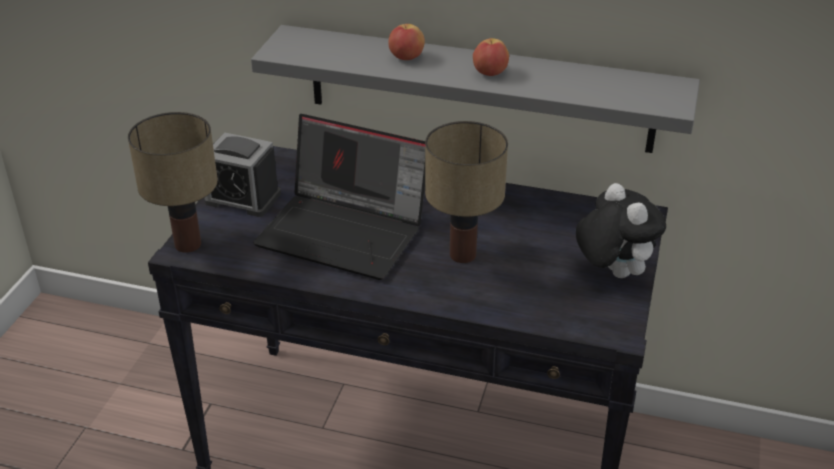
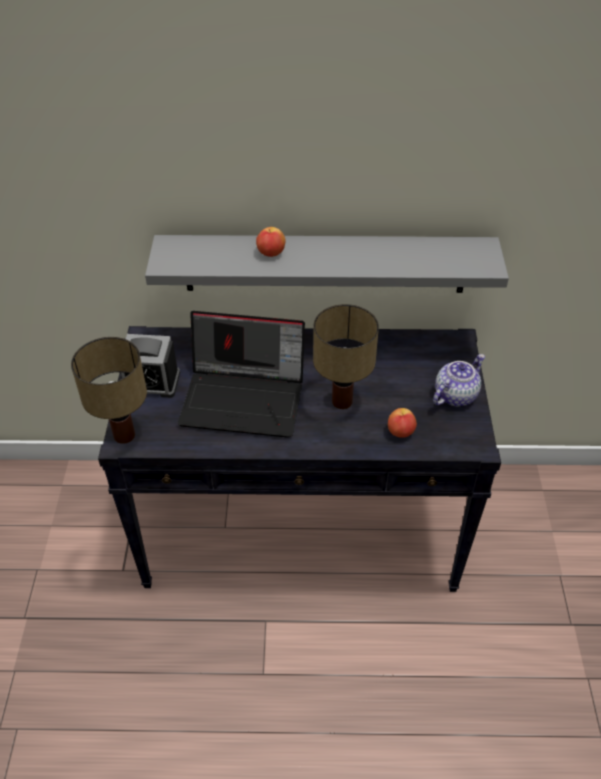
camera: 15 degrees left, 10 degrees up
(490, 73) = (342, 258): apple -> apple (400, 432)
(612, 272) = (455, 394): plush toy -> teapot

